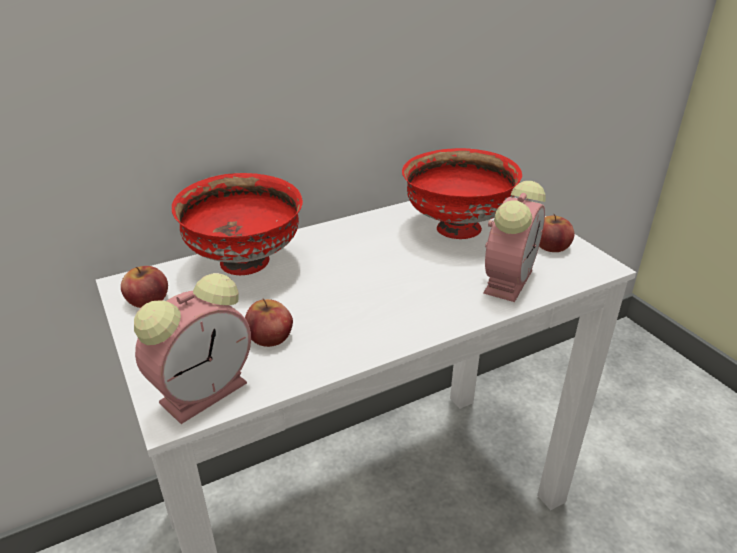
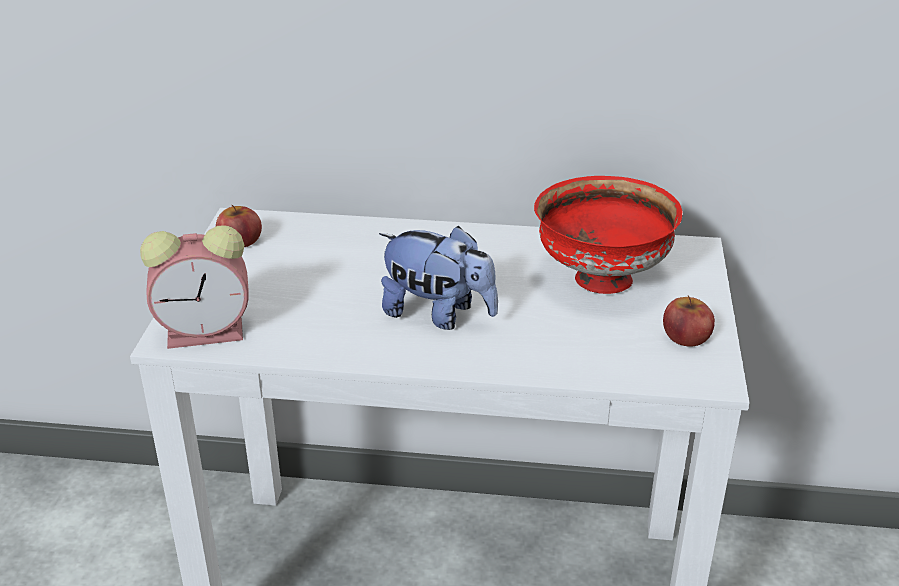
camera: 35 degrees right, 0 degrees up
(246, 263) = (353, 238): red bowl -> none
(269, 336) = (300, 310): apple -> none
(381, 294) = (438, 314): none -> plush toy
(508, 280) = (583, 351): alarm clock -> none

